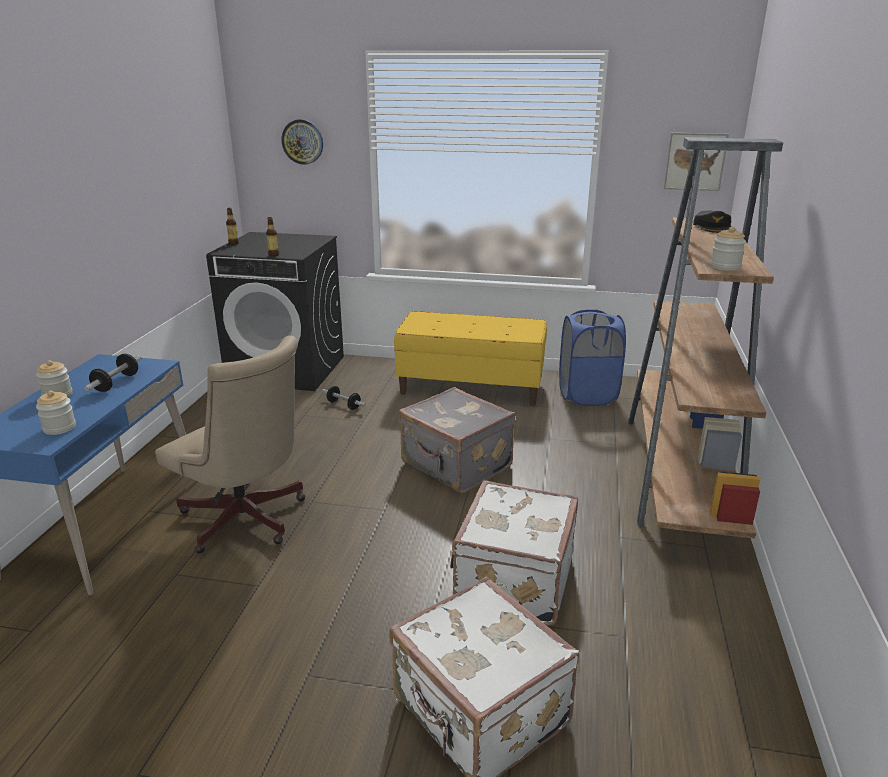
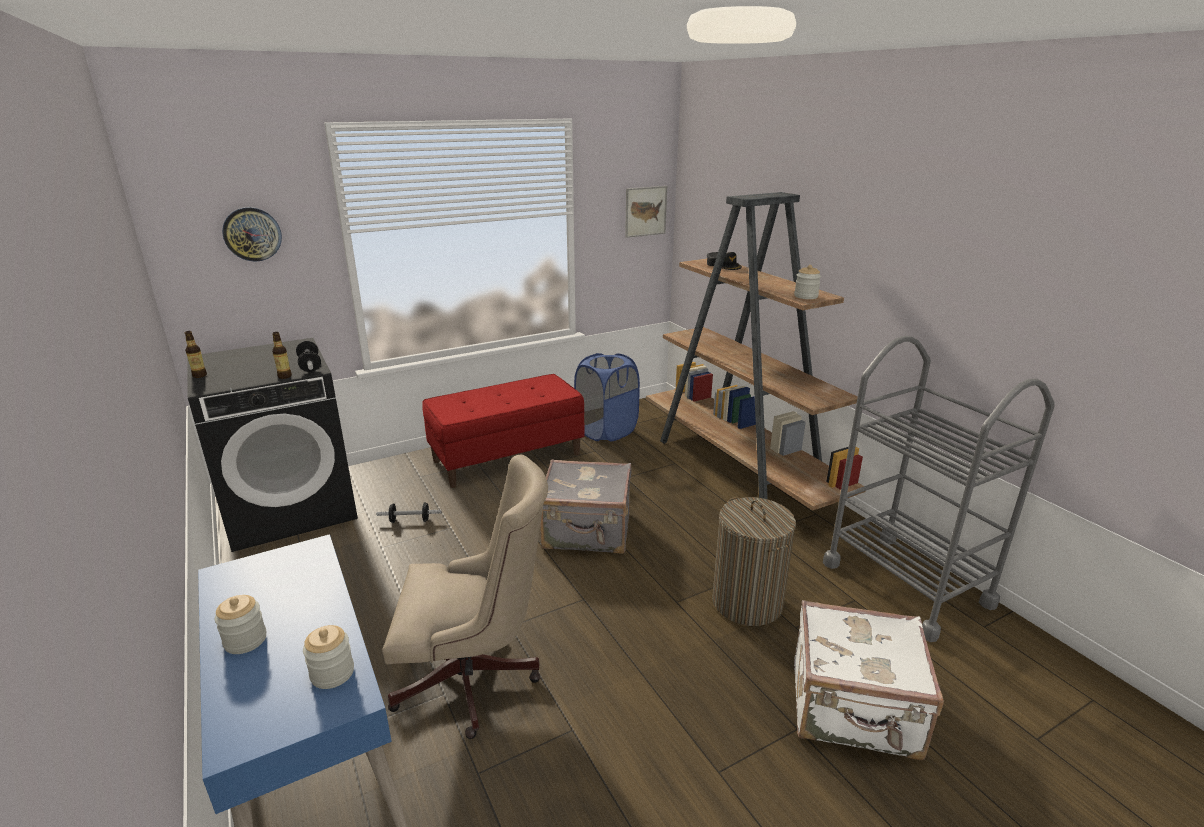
camera: 40 degrees left, 0 degrees up
(116, 383) = (300, 591): dumbbell -> dumbbell (310, 365)
(471, 387) = (507, 457): yellow bench -> red bench
(512, 581) = (747, 602): white suitcase -> laundry basket
(713, 656) = (906, 583): none -> grey cart

